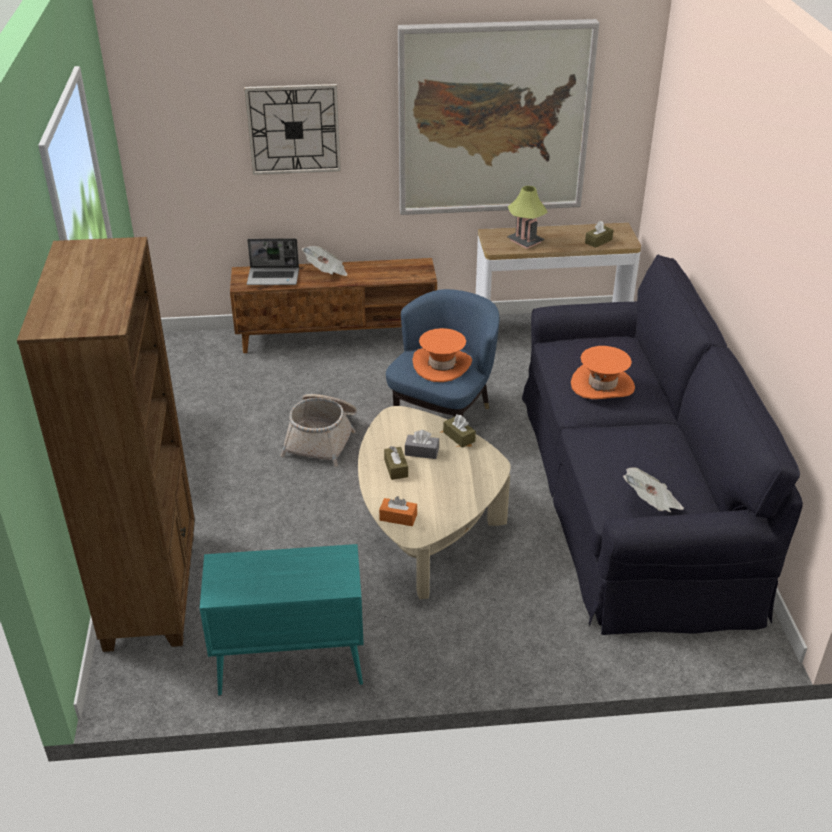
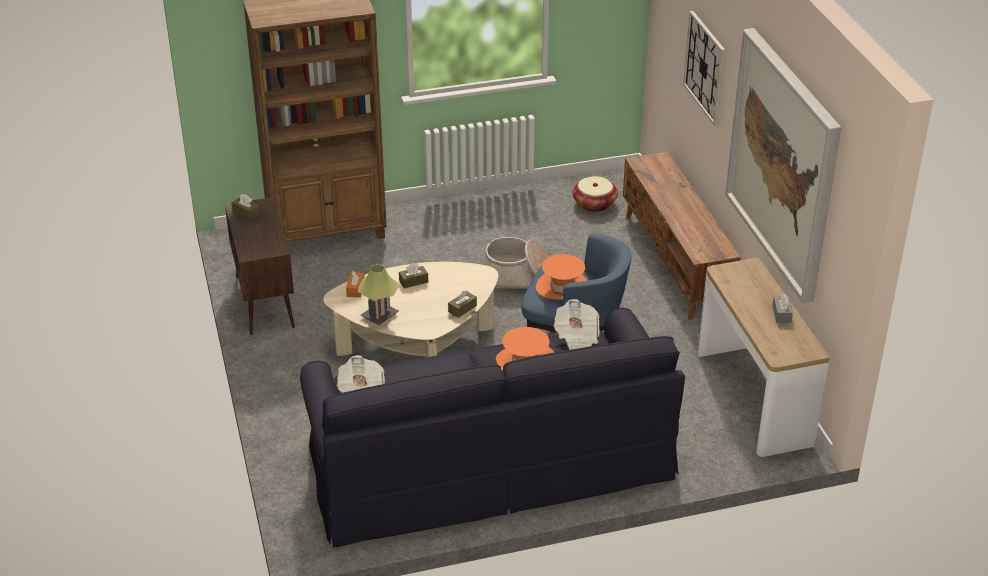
camera: 80 degrees right, 0 degrees up
(208, 369) = (594, 204): none -> basket
(274, 277) = (659, 175): laptop -> none
(289, 665) = (264, 301): turquoise cabinet -> brown cabinet
(326, 272) = (682, 200): newspaper -> newspaper (576, 336)
(421, 452) = (437, 292): grey tissue box -> grey tissue box (781, 314)
(525, 241) = (746, 288): table lamp -> table lamp (379, 316)
(598, 241) = (770, 337): brown tissue box -> brown tissue box (246, 213)

